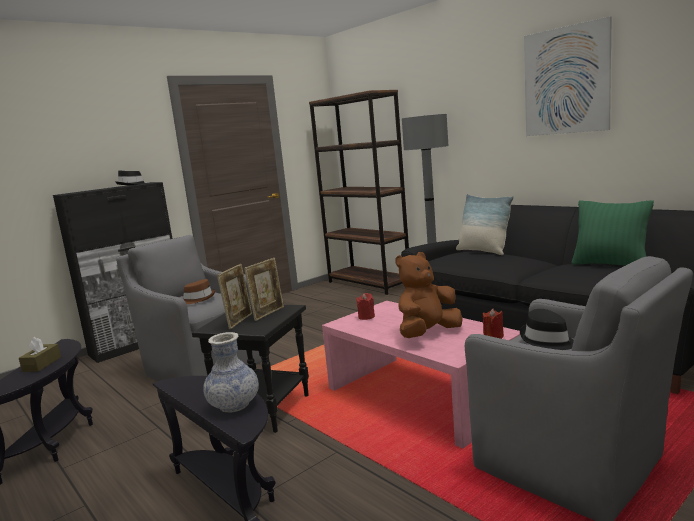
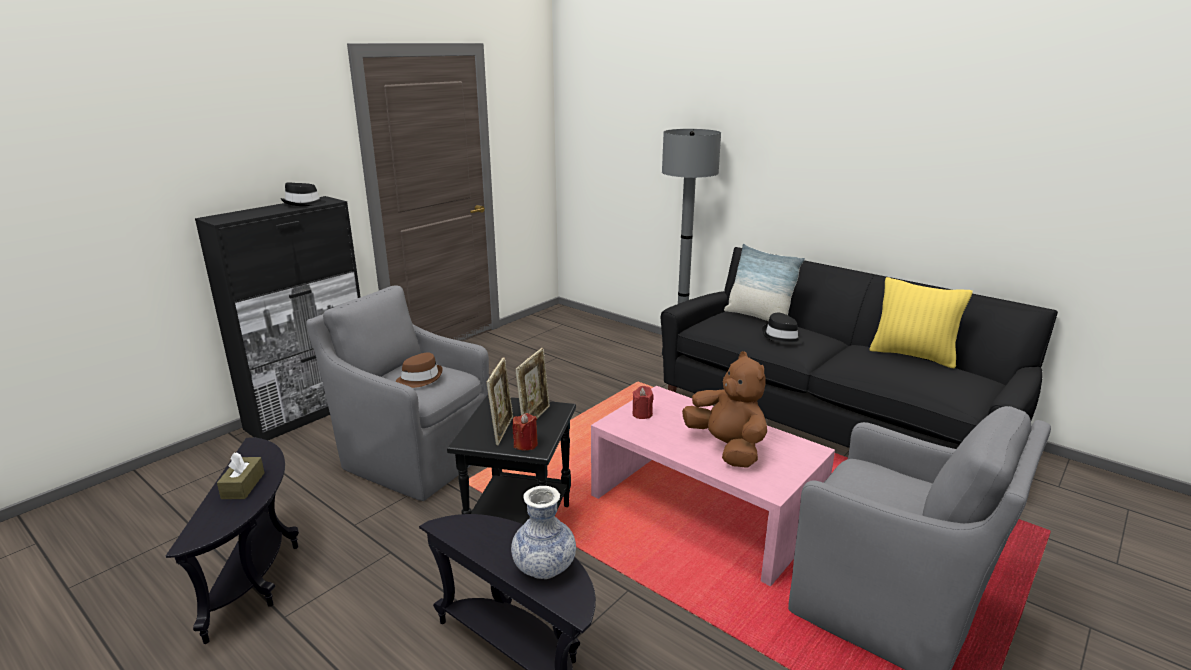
camera: 10 degrees left, 10 degrees up
(368, 283) = (590, 325): brown bookcase -> none
(428, 334) = (727, 448): brown plush toy -> brown plush toy turned 105 degrees clockwise
(493, 336) = (804, 456): red candle -> red candle (525, 444)
(547, 340) = (882, 481): black hat -> black hat (781, 337)
(566, 81) = (881, 121): picture -> none
(610, 265) = (912, 355): green pillow -> yellow pillow

